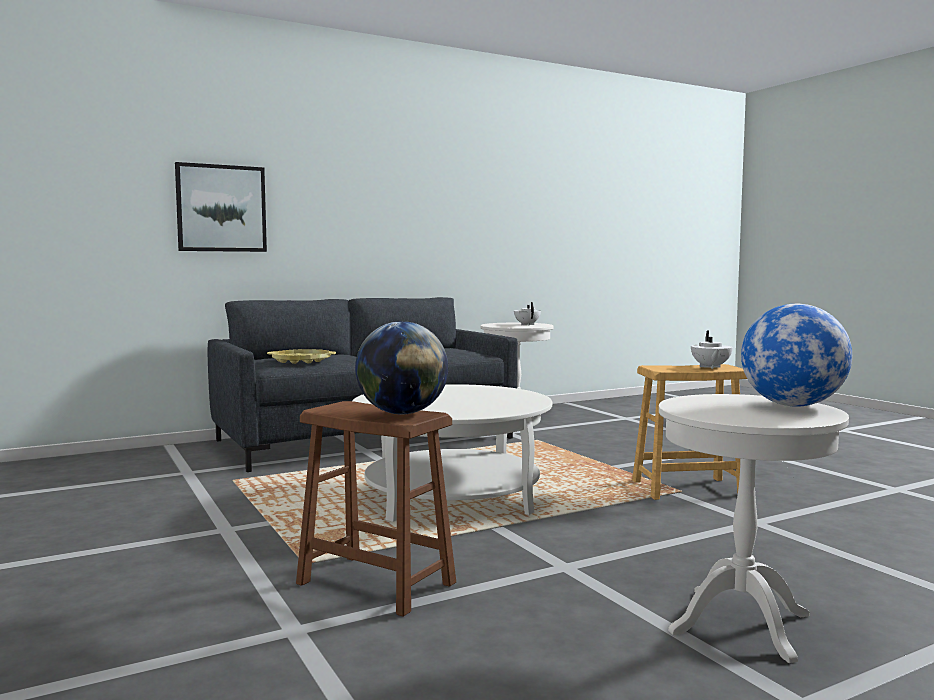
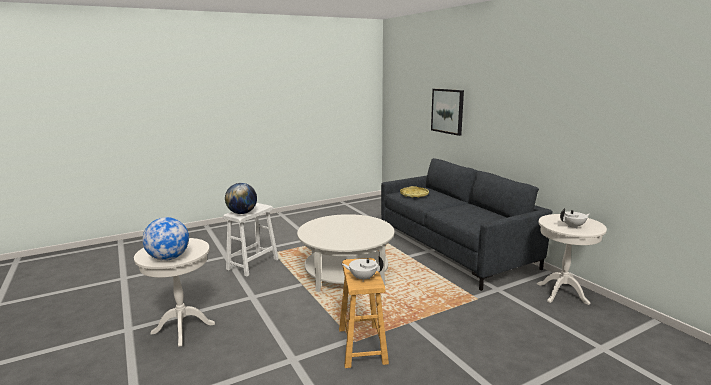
camera: 90 degrees right, 10 degrees up
(376, 583) = (252, 264): brown stool -> white stool

